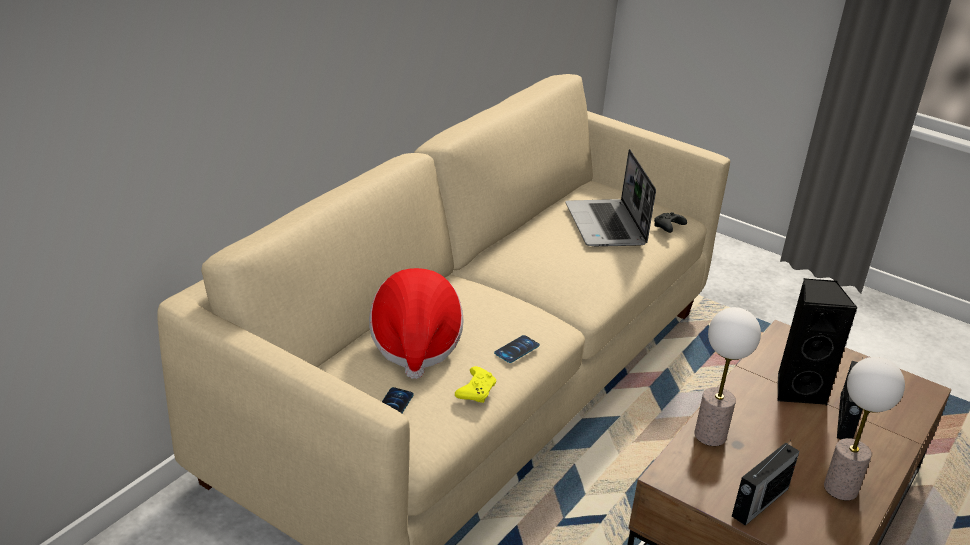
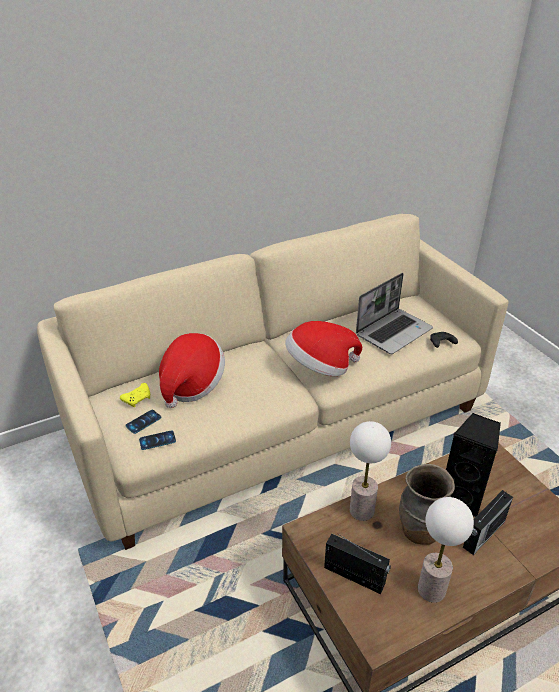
camera: 30 degrees right, 5 degrees up
(476, 391) = (202, 427): yellow game controller -> yellow game controller (138, 398)
(517, 349) = (253, 406): phone -> phone (157, 440)
(557, 285) = (320, 367): none -> hat
(607, 226) = (394, 331): laptop -> laptop turned 150 degrees counterclockwise
(759, 503) = (355, 576): radio -> radio turned 135 degrees counterclockwise
(784, 436) = (419, 531): none -> brown vase

